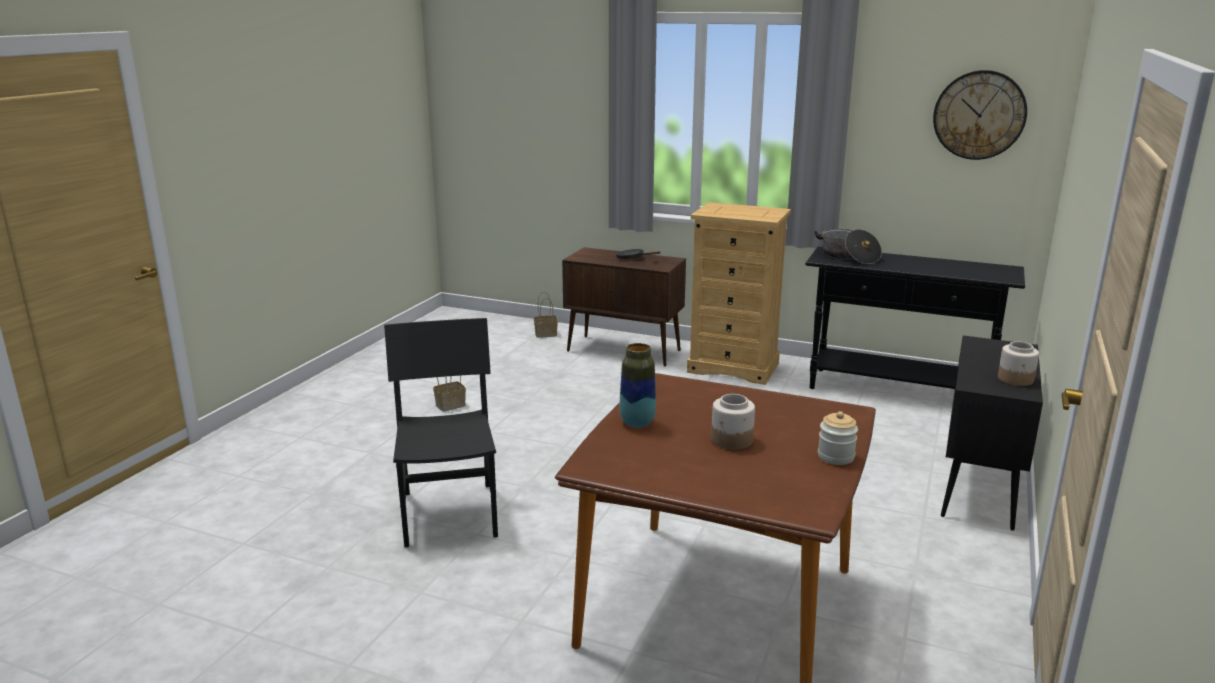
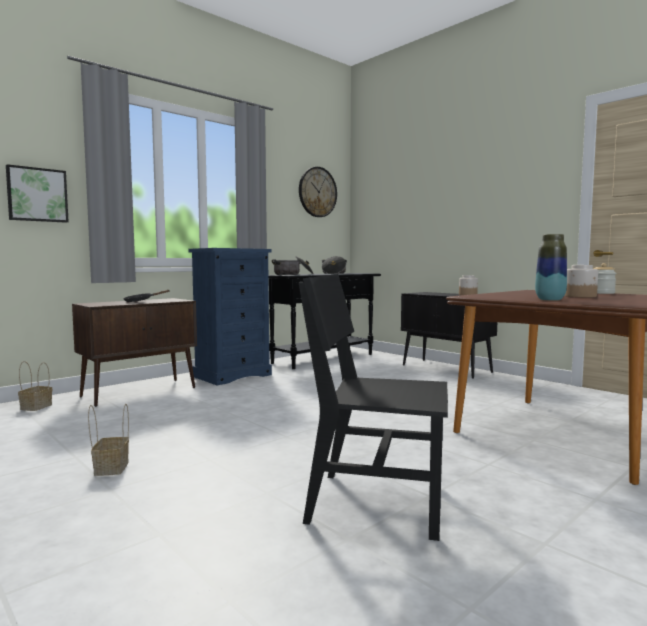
camera: 65 degrees left, 15 degrees down
(576, 135) = (37, 195): none -> picture
(734, 368) = (232, 375): beige dresser -> blue dresser
(937, 265) = (333, 273): none -> cooking pot

